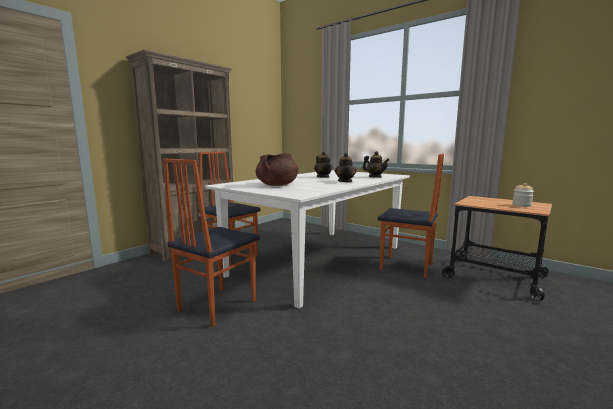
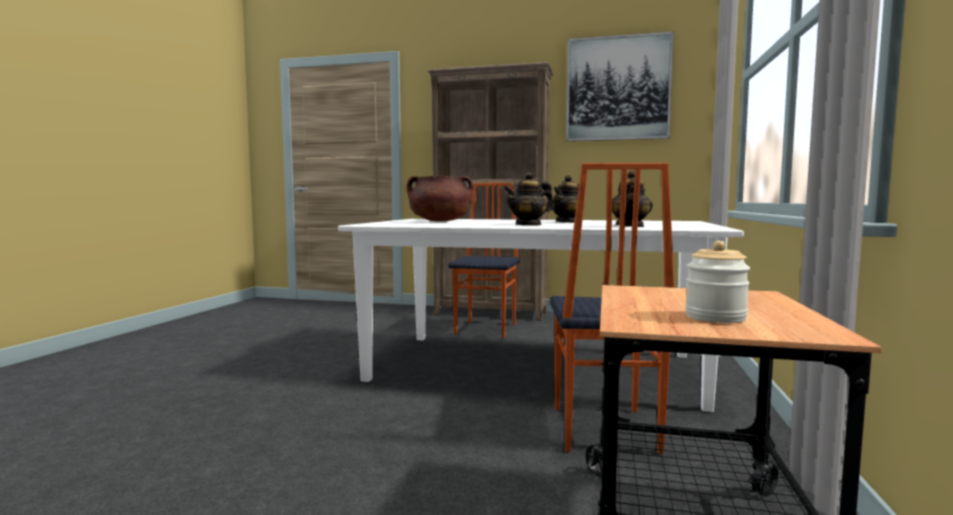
camera: 65 degrees right, 5 degrees down
(216, 305) = (345, 350): chair -> none
(244, 91) = (617, 88): none -> picture

